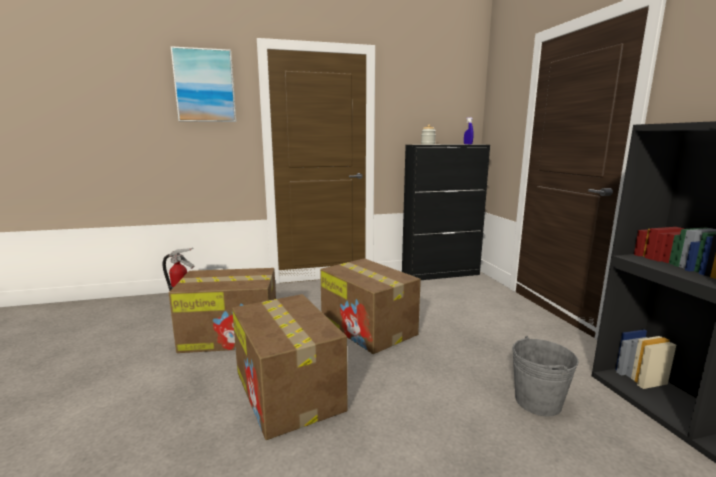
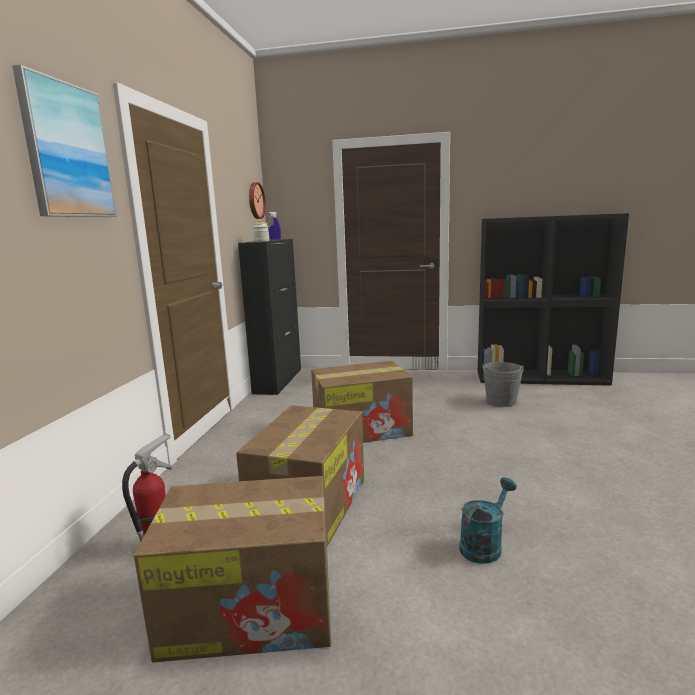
camera: 65 degrees left, 0 degrees up
(173, 424) = (484, 545): none -> turquoise watering can
(289, 392) = (454, 479): cardboard box -> cardboard box (252, 607)
(459, 107) = (255, 200): none -> wall clock

